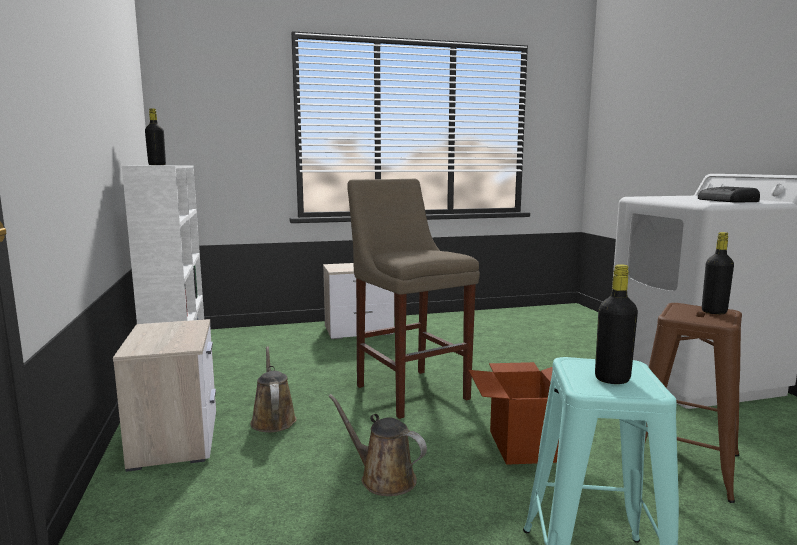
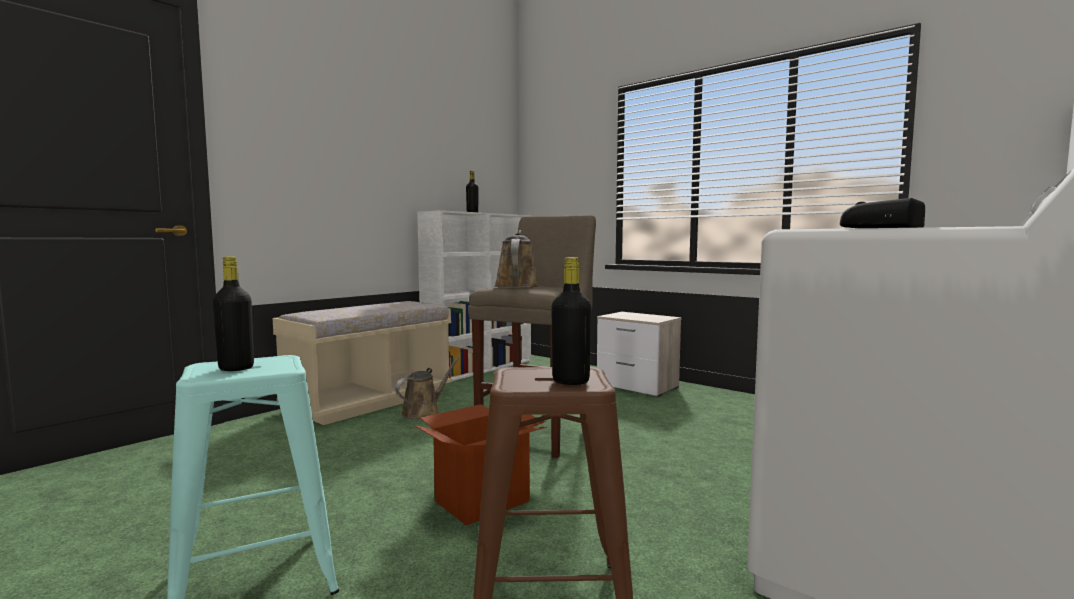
camera: 55 degrees right, 5 degrees down
(176, 438) = (370, 401): nightstand -> beige bench
(383, 478) = (367, 464): brown watering can -> brown watering can (516, 286)

